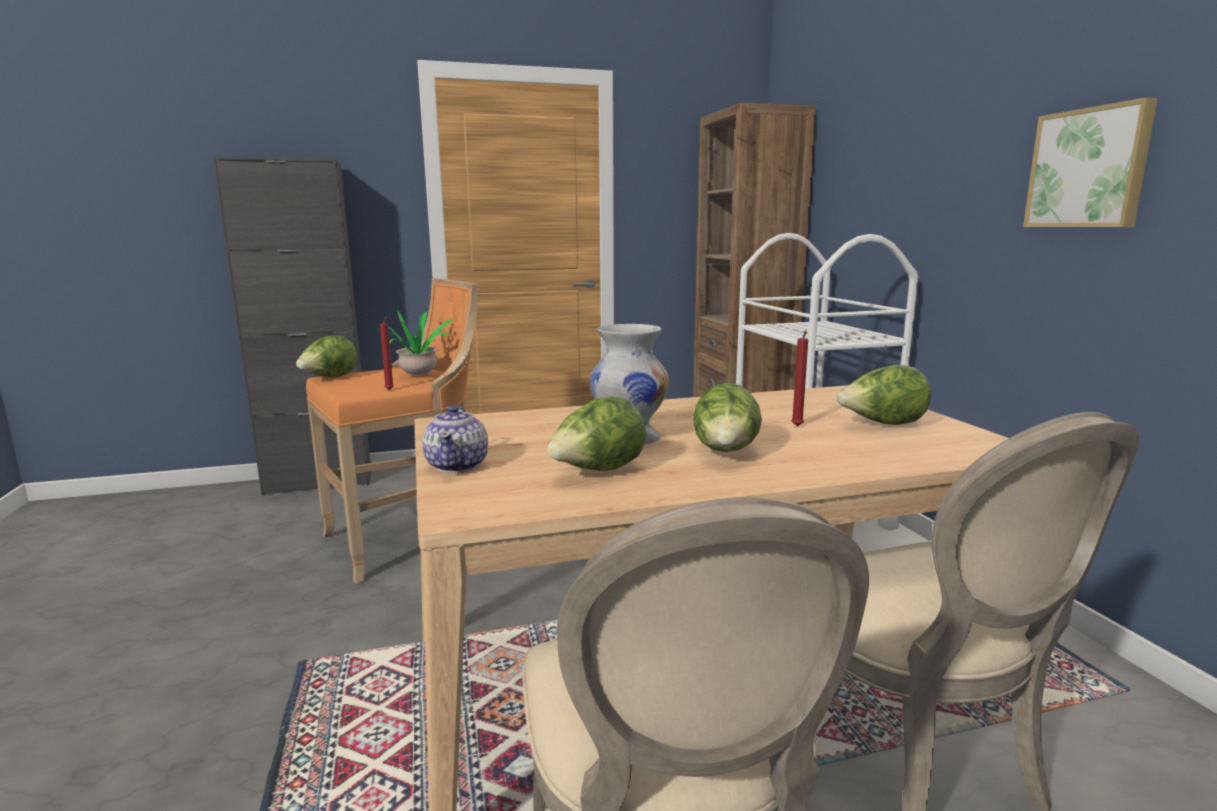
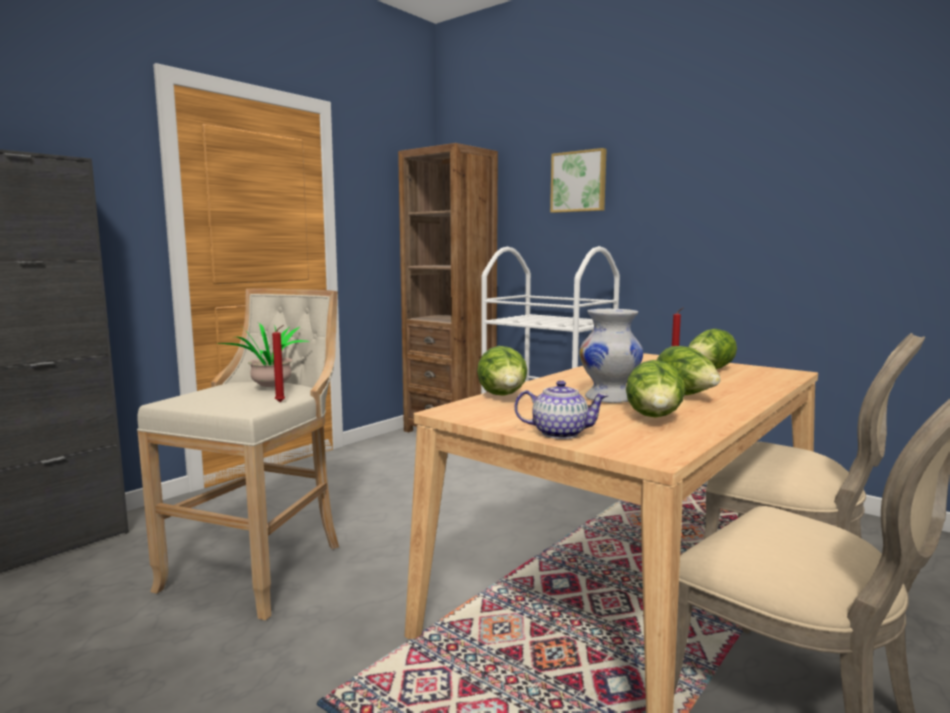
camera: 35 degrees left, 5 degrees down
(329, 378) = (175, 402): lettuce -> lettuce (503, 396)
(410, 539) = (262, 566): orange stool -> beige stool
(458, 465) = (559, 433): teapot -> teapot turned 45 degrees counterclockwise
(1089, 168) = (741, 206): picture -> picture (579, 181)

